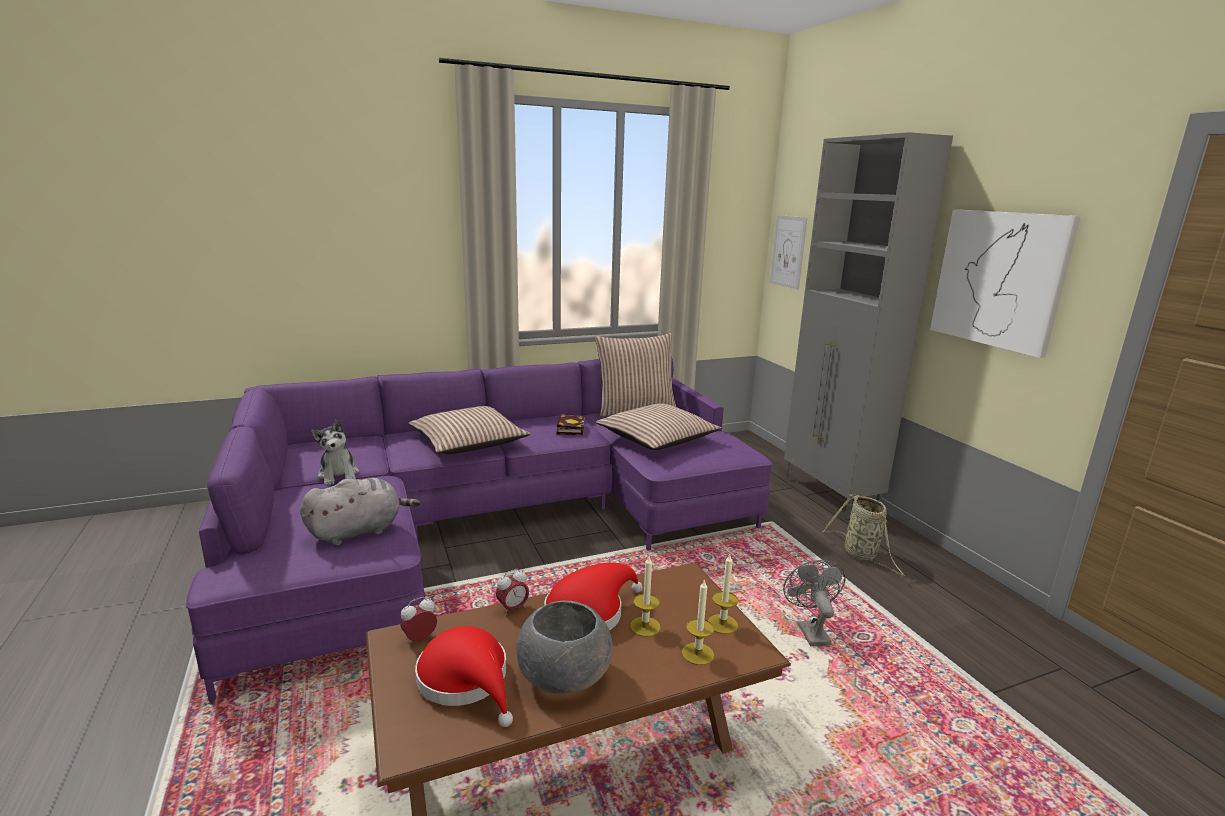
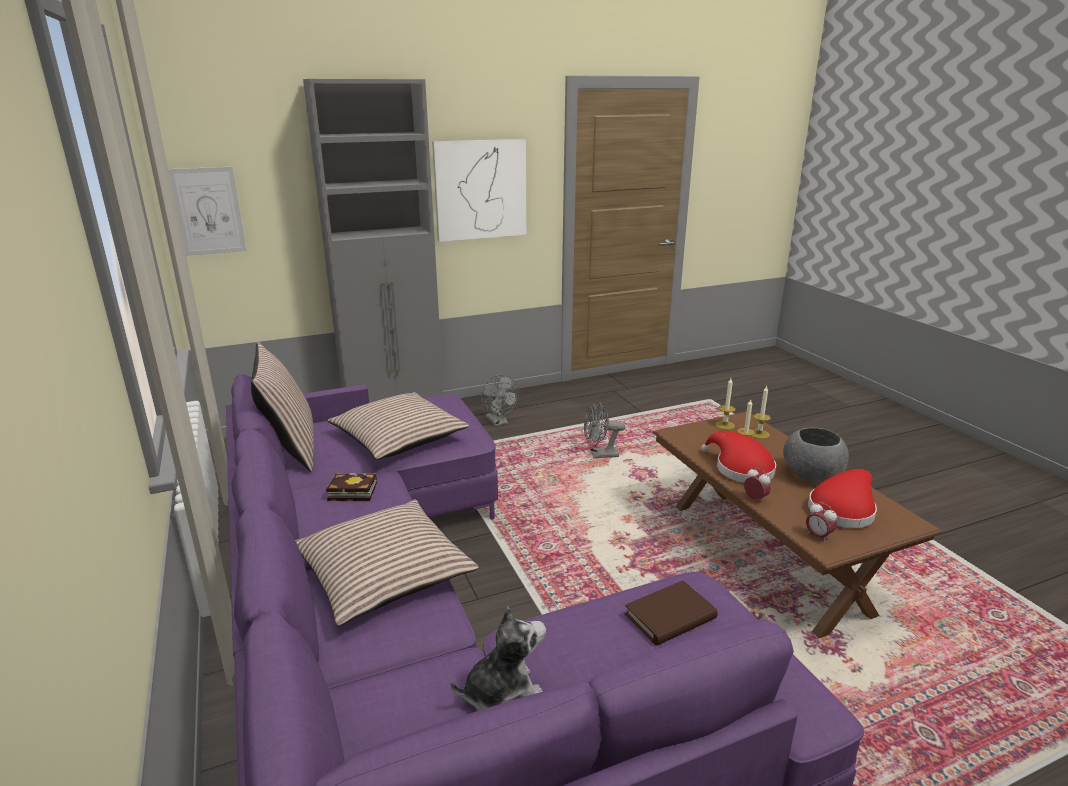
camera: 90 degrees left, 5 degrees up
(359, 531) = (670, 617): grey plush toy -> brown book
(862, 555) = (499, 422): basket -> grey fan

